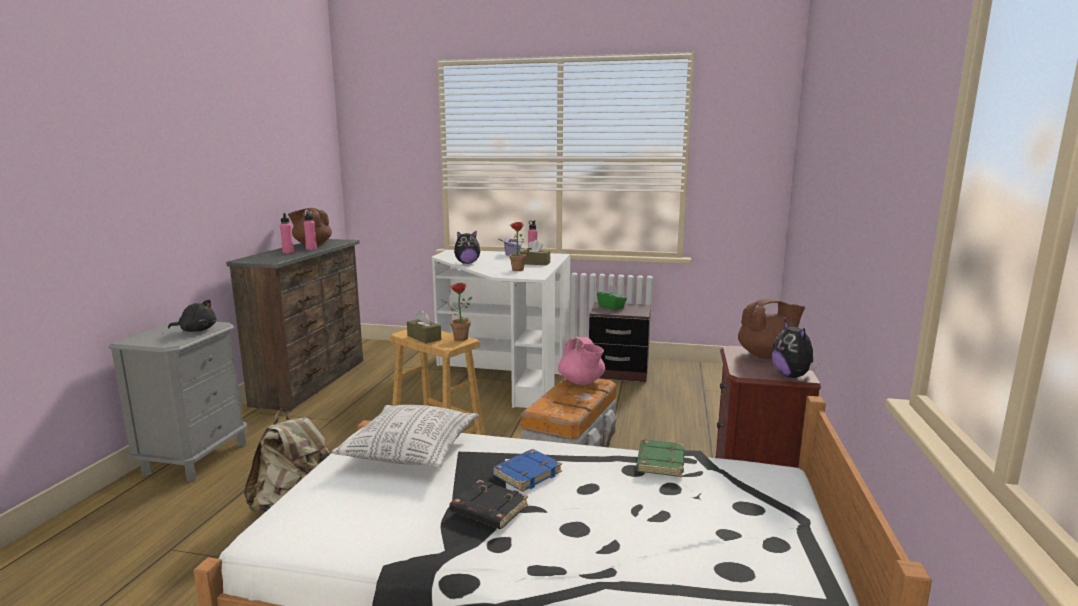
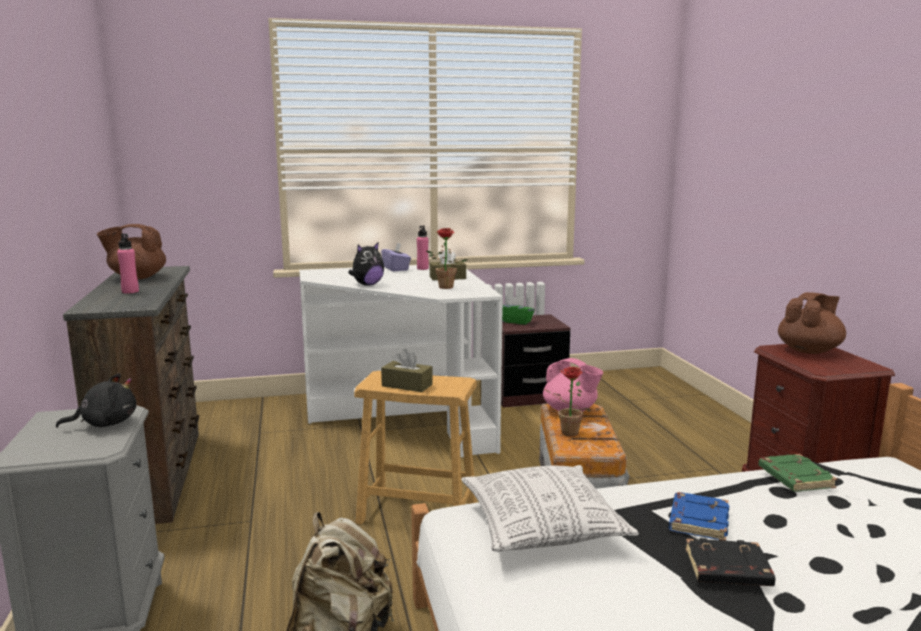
camera: 25 degrees left, 0 degrees up
(311, 249) = (153, 283): pink bottle -> none
(457, 338) = (448, 380): potted plant -> potted plant (566, 433)
(792, 376) = (863, 367): plush toy -> none

